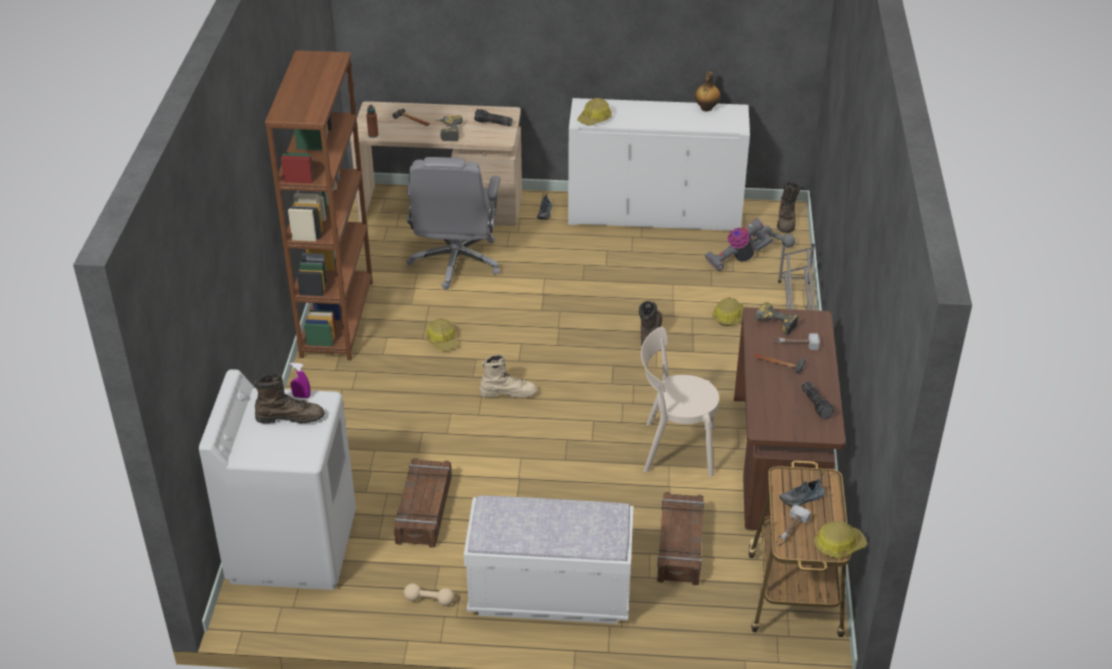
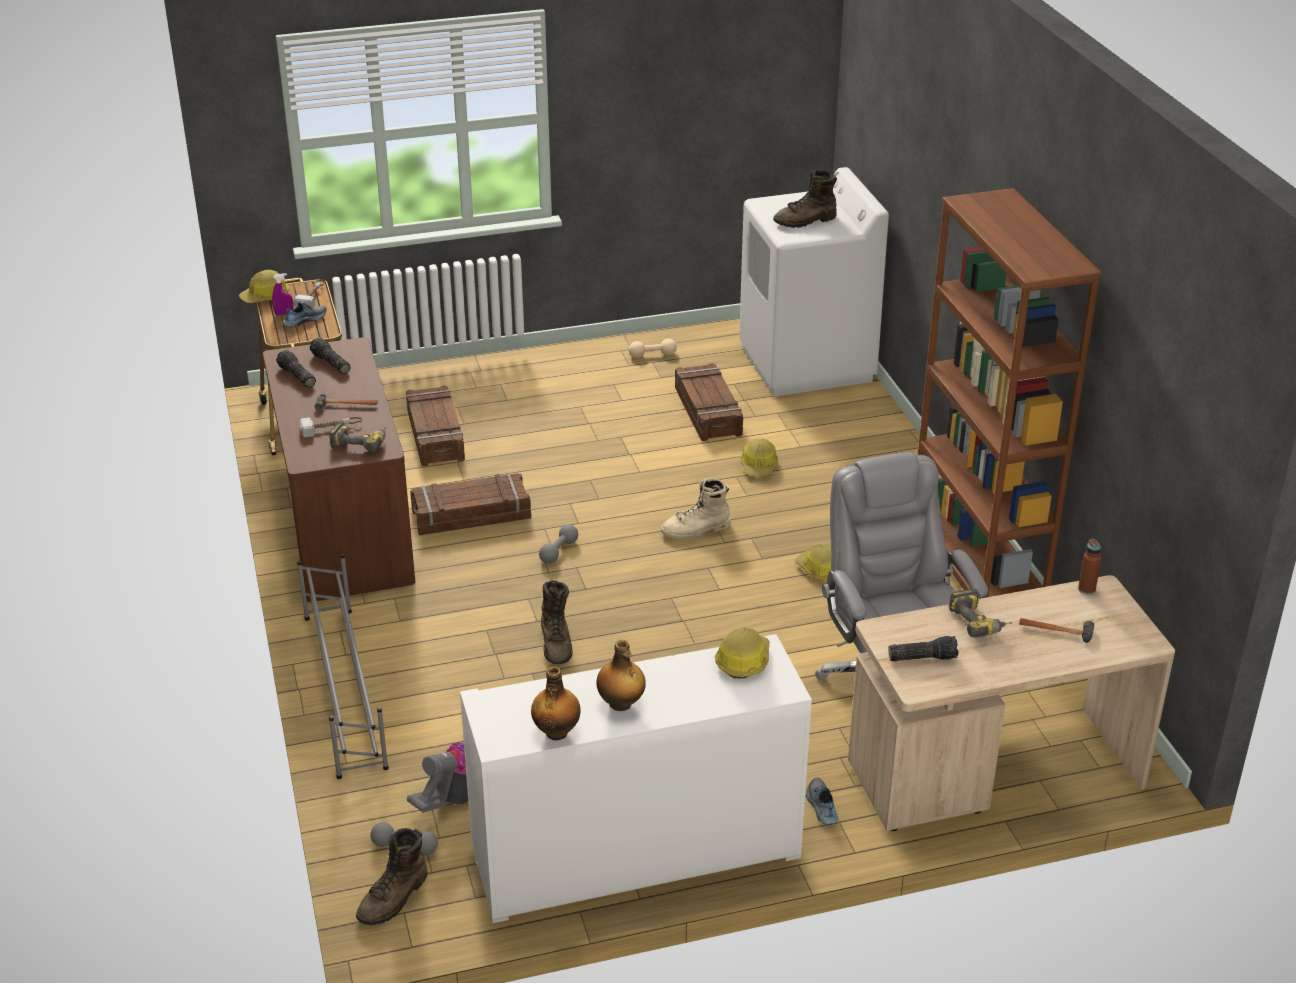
camera: 160 degrees right, 5 degrees down
(301, 396) = (811, 235): purple spray bottle -> purple spray bottle (284, 314)
(550, 594) = (546, 379): white bench -> none
(619, 399) = (559, 551): none -> grey dumbbell
(669, 113) = (621, 704): none -> bottle
(674, 448) = (471, 515): beige chair -> crate
(728, 316) = (452, 691): hard hat -> hard hat (759, 466)
(785, 413) = (330, 363): none -> flashlight
(786, 221) = (394, 898): brown boot -> brown boot turned 135 degrees counterclockwise

